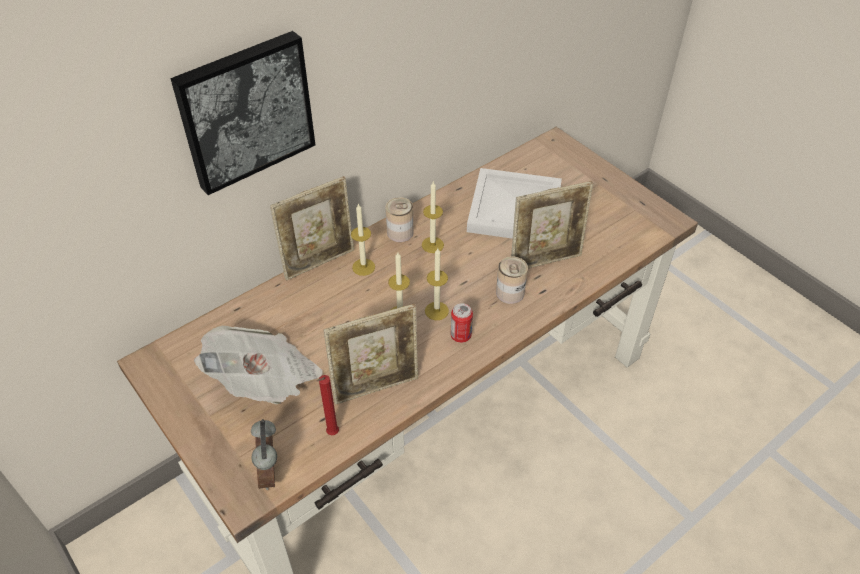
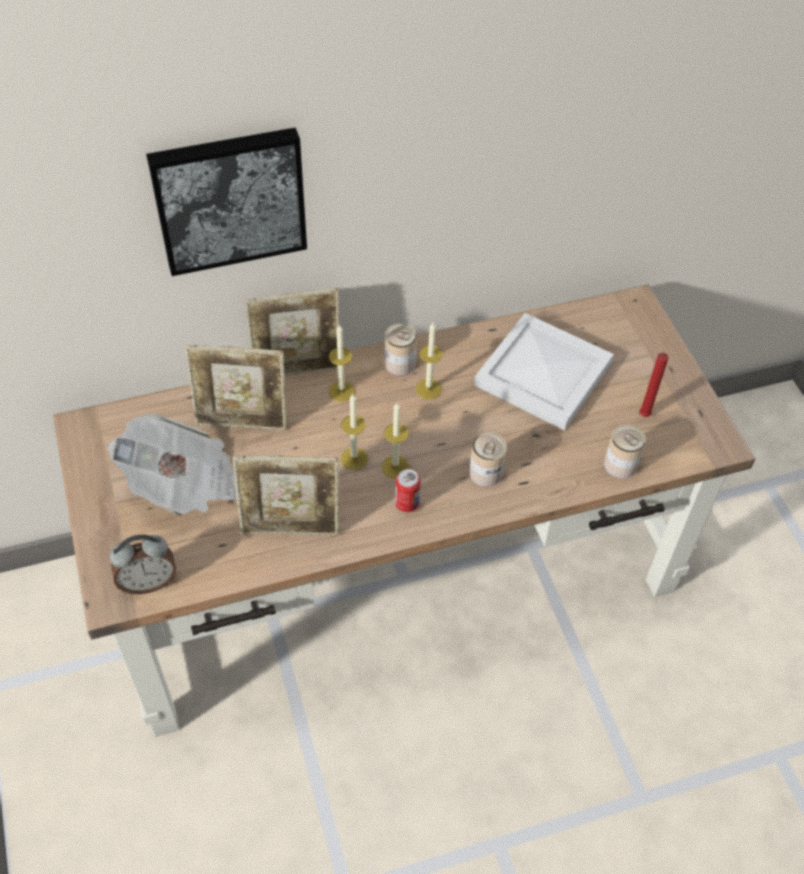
camera: 20 degrees right, 5 degrees up
(271, 472) = (148, 582): alarm clock -> alarm clock turned 120 degrees counterclockwise
(331, 434) = (223, 563): red candle -> red candle (642, 416)
(545, 260) = (545, 447): picture frame -> picture frame (243, 423)
(606, 256) = (620, 465): none -> can

